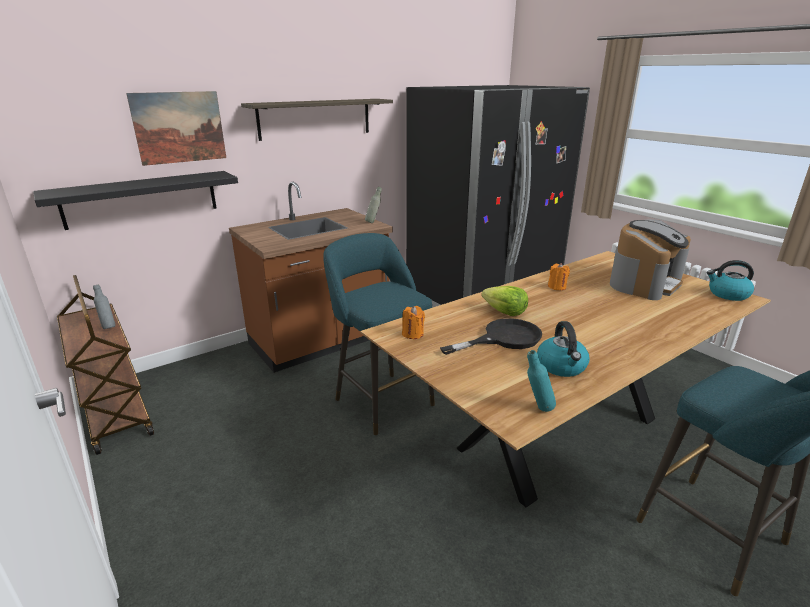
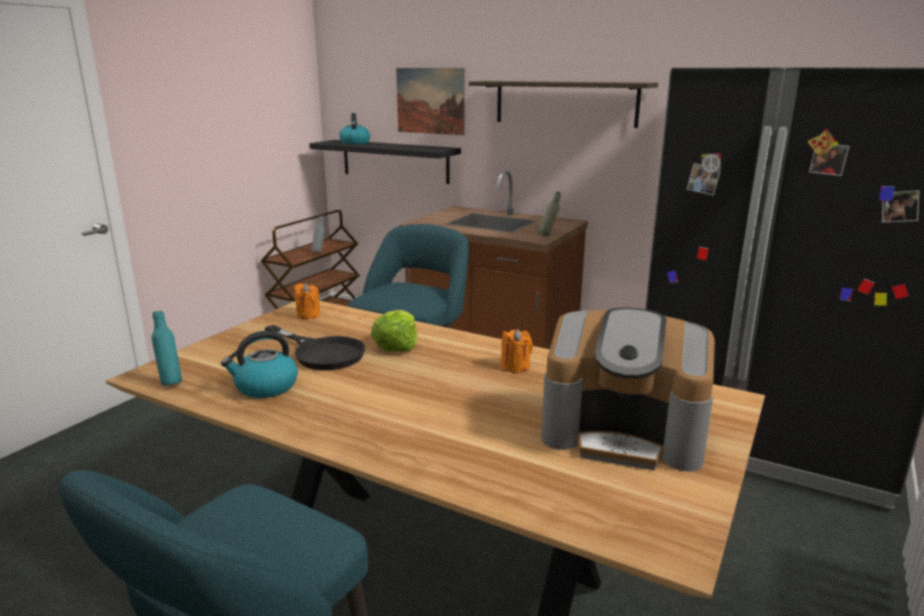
camera: 65 degrees right, 5 degrees down
(727, 294) = (669, 527): kettle -> kettle (355, 143)

